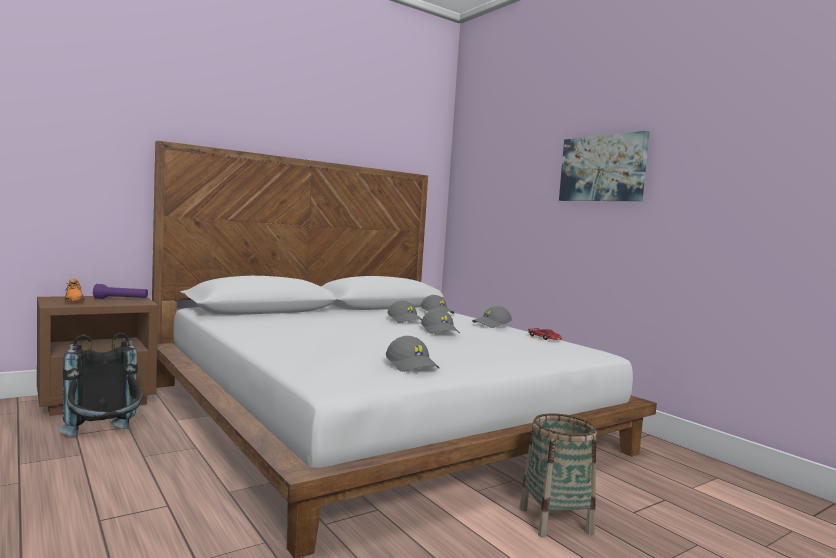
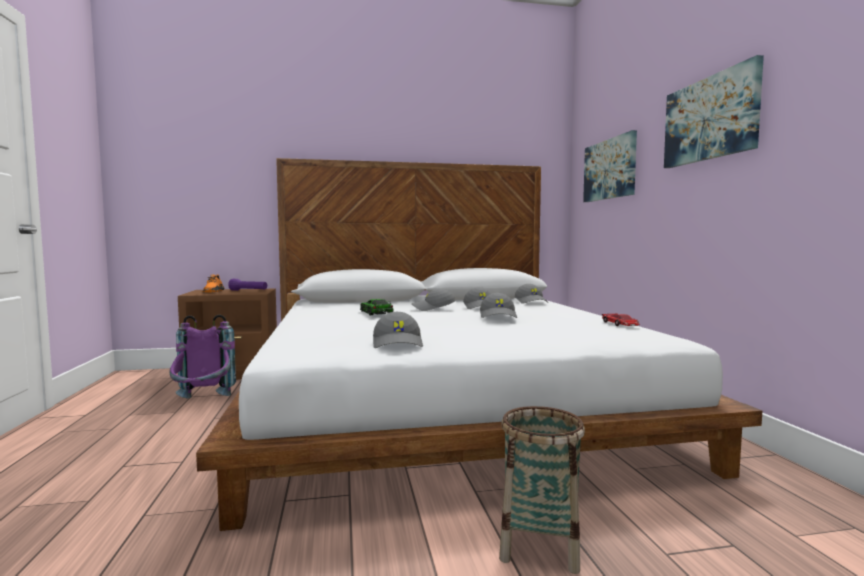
camera: 25 degrees right, 0 degrees up
(104, 439) = (203, 402): black backpack -> purple backpack
(320, 329) = (376, 312): none -> toy car
(491, 325) = (573, 312): grey cap -> grey cap (433, 309)
(498, 189) = (610, 169): none -> picture

